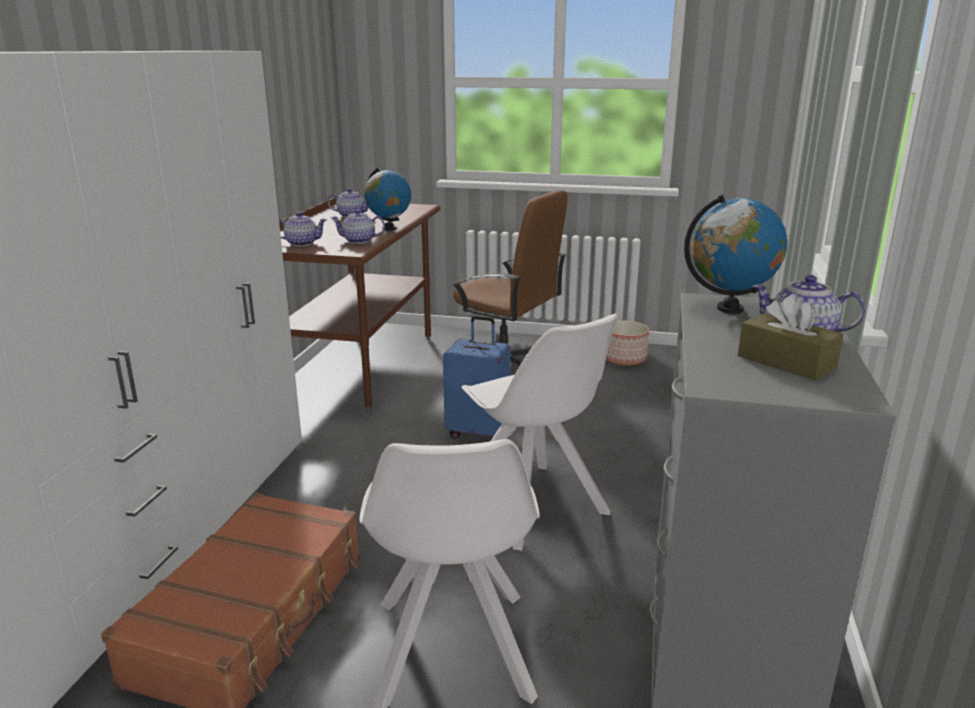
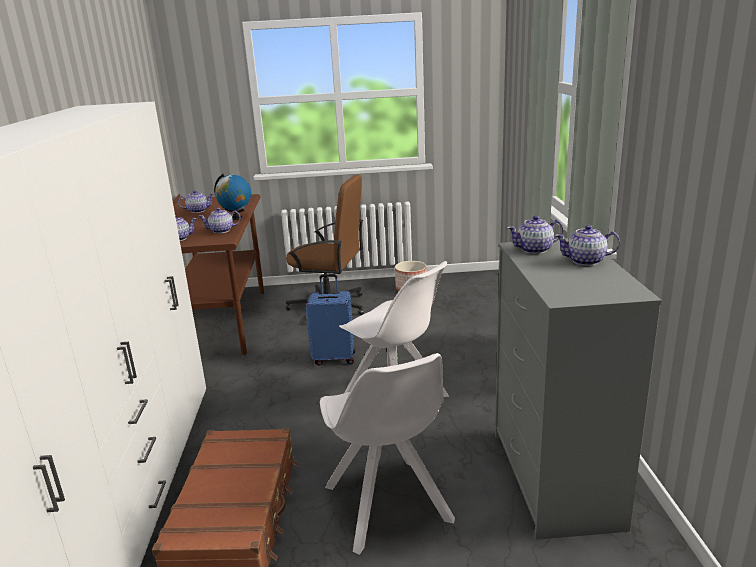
camera: 15 degrees left, 0 degrees up
(729, 309) = (535, 250): globe -> teapot
(786, 362) = (588, 278): brown tissue box -> none

